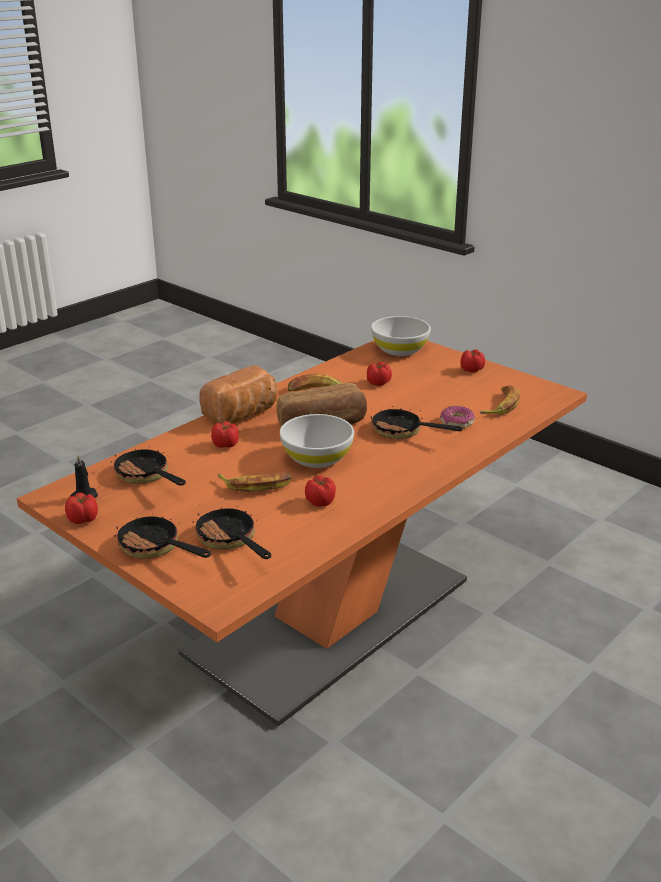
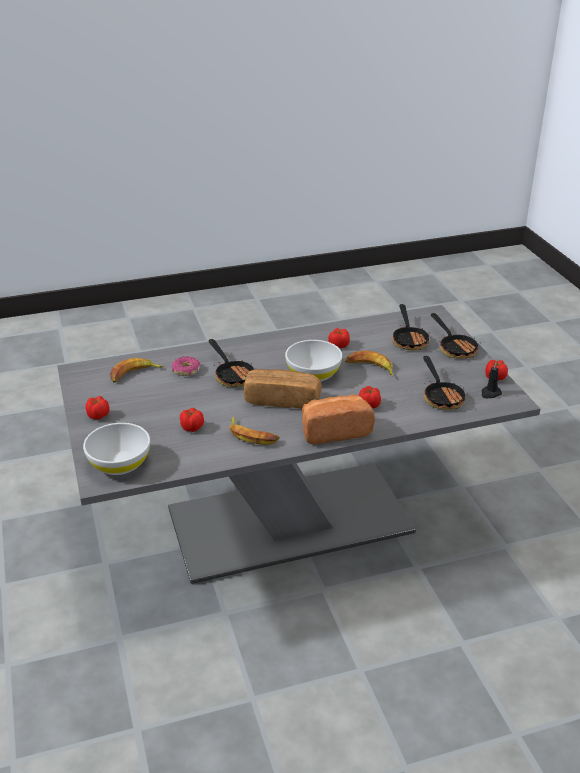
camera: 150 degrees left, 5 degrees up
(330, 617) = (290, 521): orange dining table -> grey dining table

